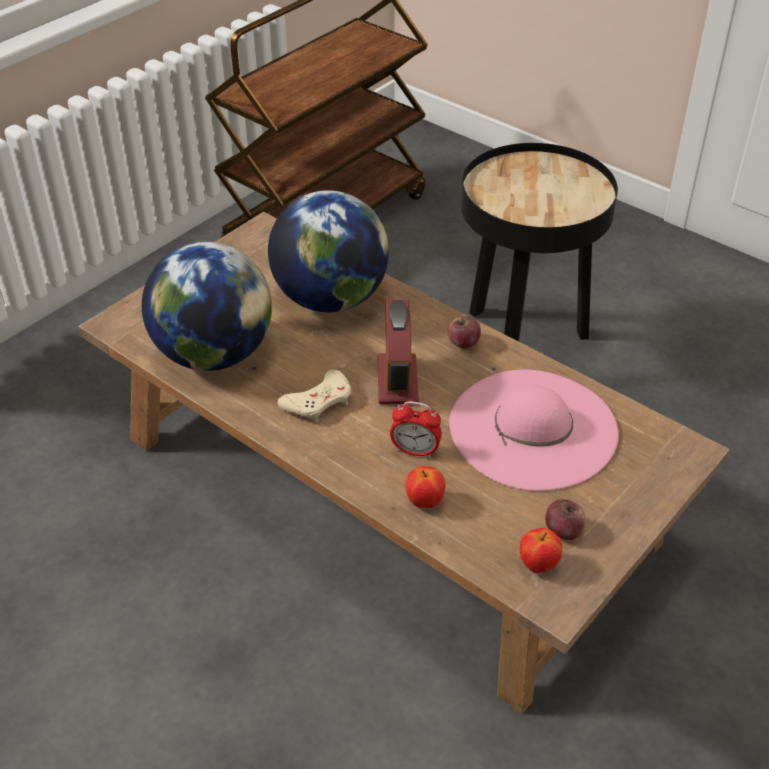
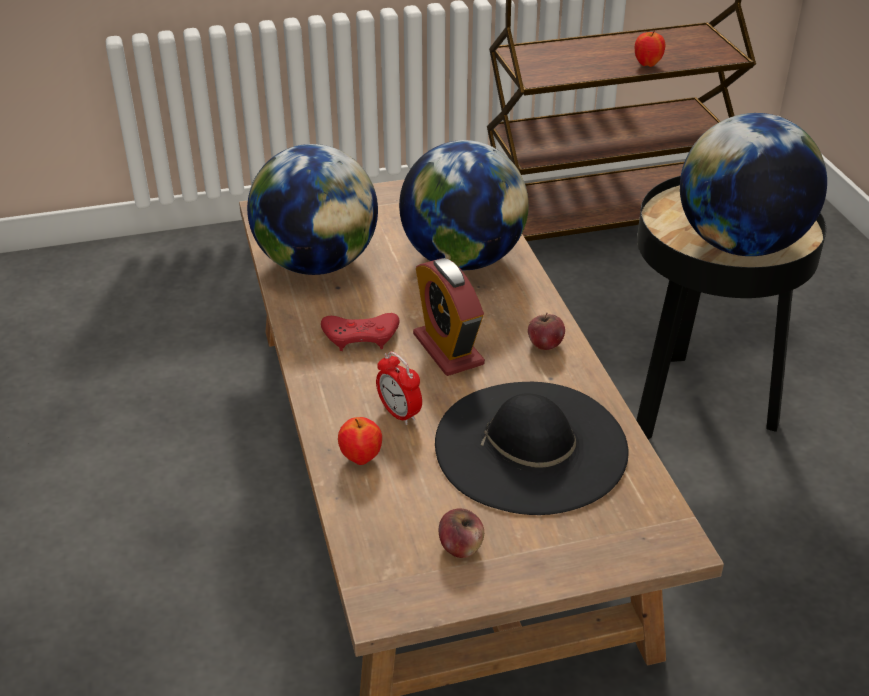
camera: 35 degrees right, 5 degrees down
(318, 401) = (361, 336): beige game controller -> red game controller
(397, 381) = (448, 349): alarm clock -> alarm clock turned 60 degrees counterclockwise
(533, 428) = (531, 446): pink hat -> black hat
(538, 565) = (403, 563): apple -> apple (647, 64)
(560, 203) = (740, 245): none -> globe

